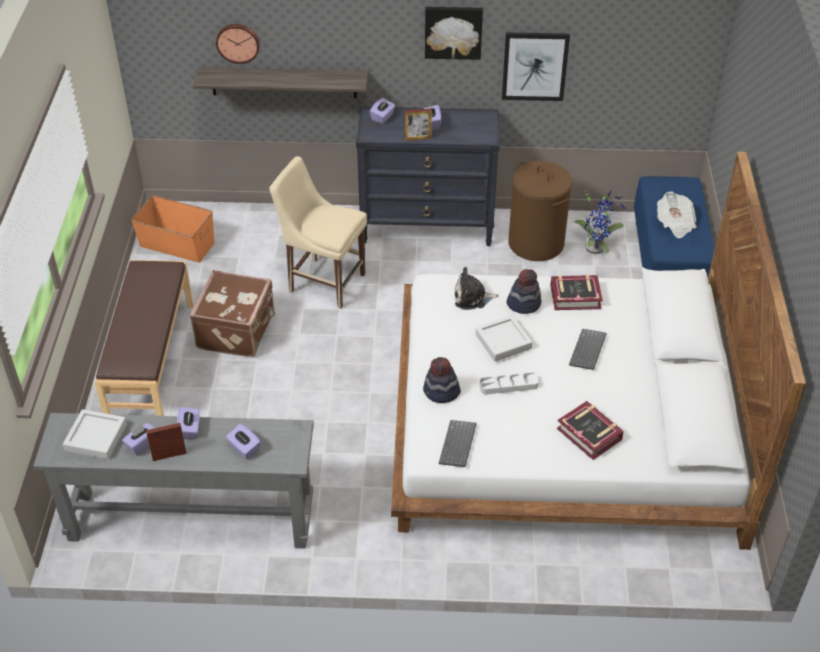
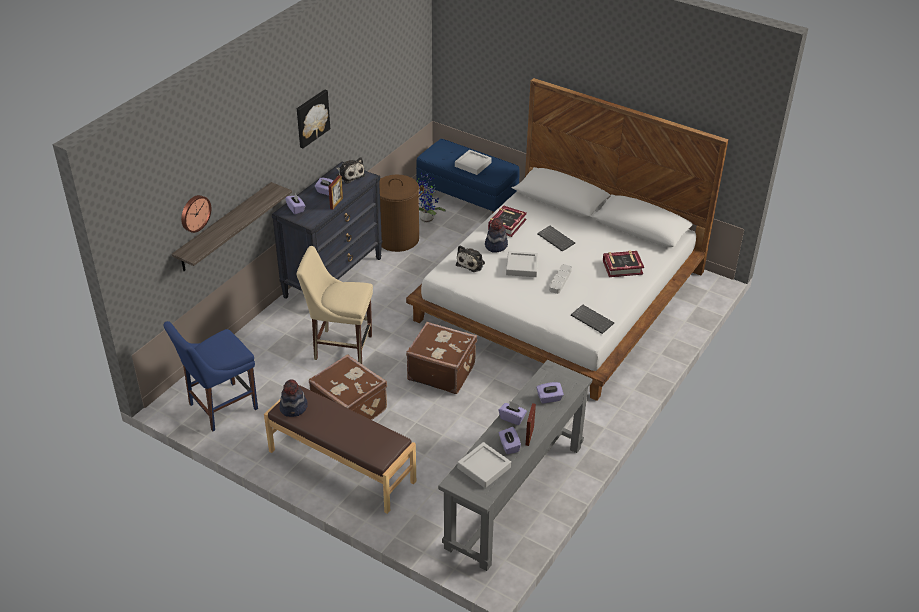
camera: 60 degrees left, 5 degrees down
(177, 244) = (220, 407): orange storage box -> blue chair
(323, 281) = (340, 346): beige chair -> beige chair turned 45 degrees clockwise
(345, 374) = (441, 371): none -> brown suitcase
(441, 392) = (543, 309): hat -> hat (294, 408)
(478, 125) = (349, 175): none -> plush toy
(534, 66) = (353, 115): picture -> none
(675, 224) = (473, 165): newspaper -> grey tray

